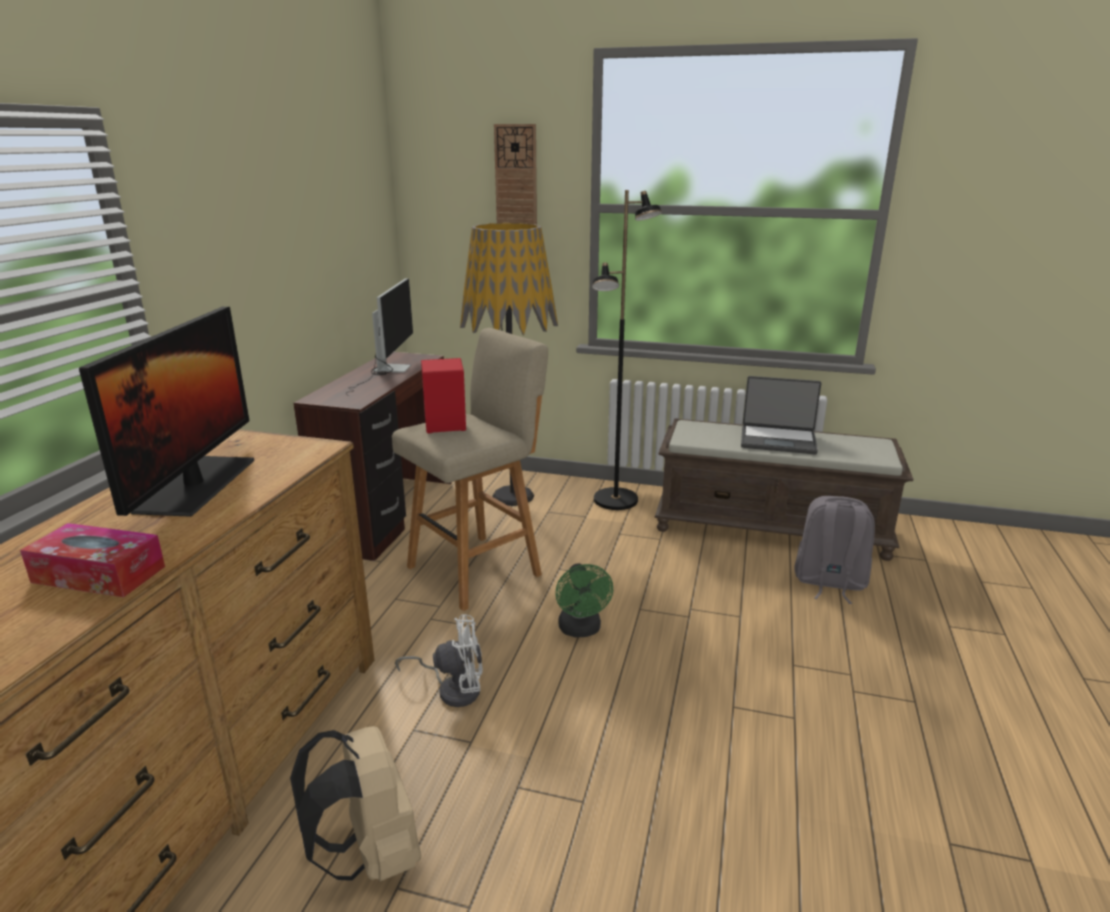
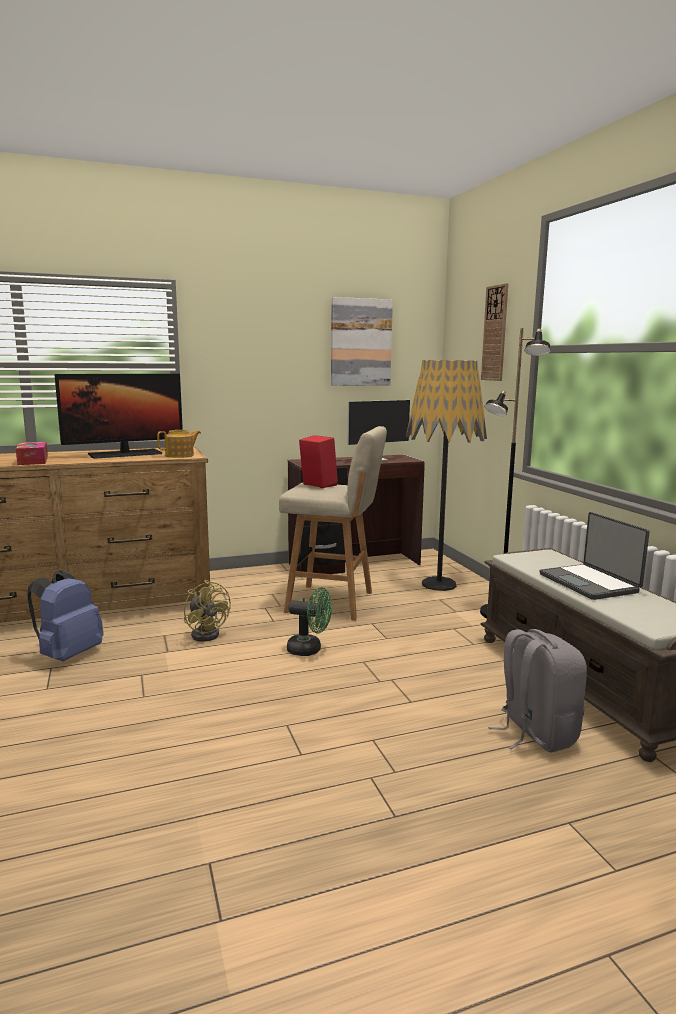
camera: 55 degrees right, 10 degrees down
(299, 452) = (180, 455): none -> teapot
(333, 202) = (360, 342): none -> picture
(370, 855) = (68, 655): beige backpack -> blue backpack
(453, 689) = (207, 633): white fan -> yellow fan
(581, 630) = (309, 650): green fan -> green fan turned 120 degrees counterclockwise

